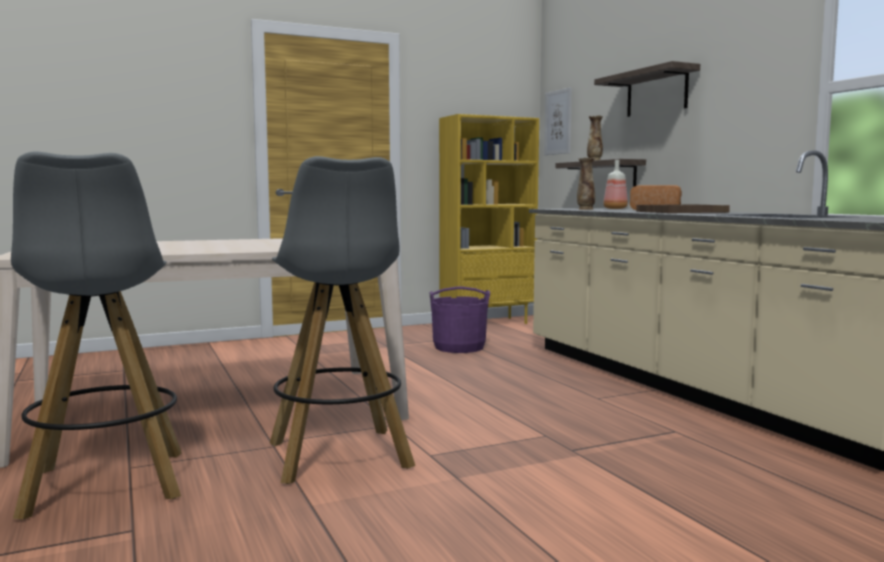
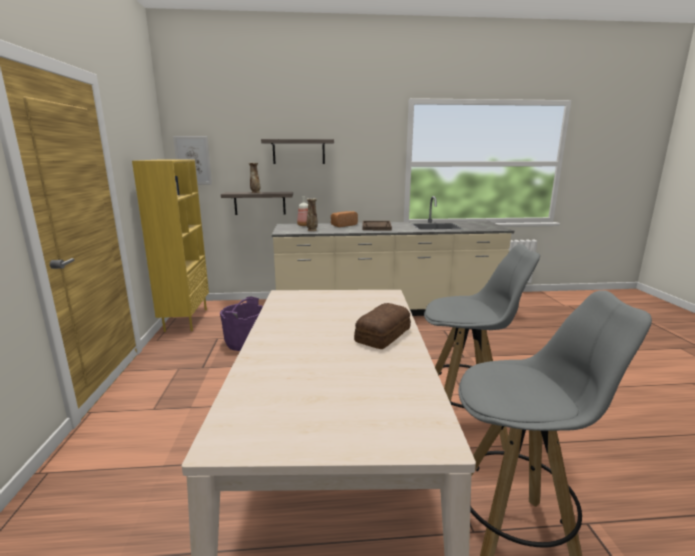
camera: 70 degrees left, 10 degrees up
(230, 248) = (381, 335): none -> bread

